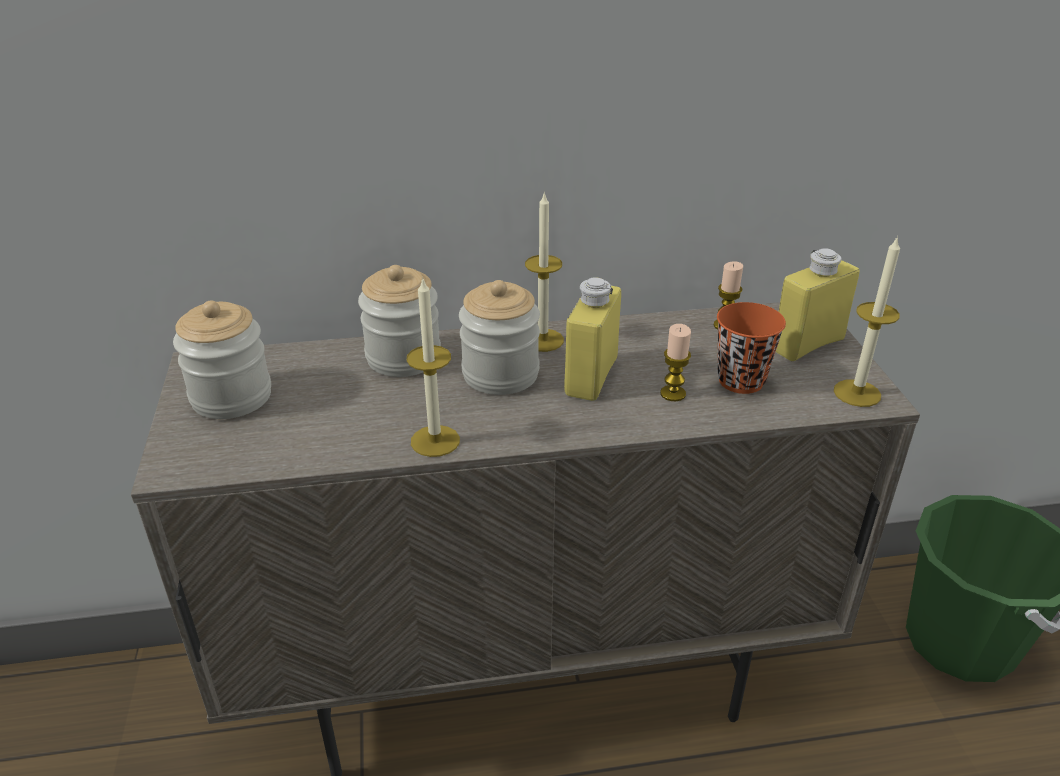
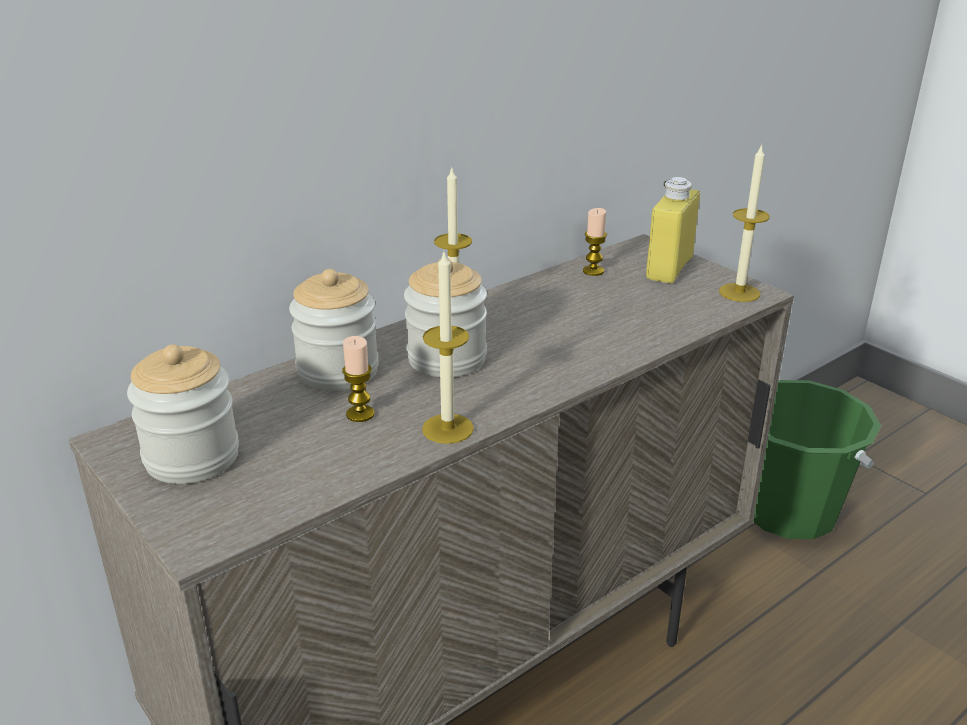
camera: 30 degrees left, 5 degrees down
(591, 377) = (528, 338): yellow bottle -> none
(673, 394) = (608, 332): candle -> candle (360, 414)
(741, 381) = (649, 307): orange cup -> none

